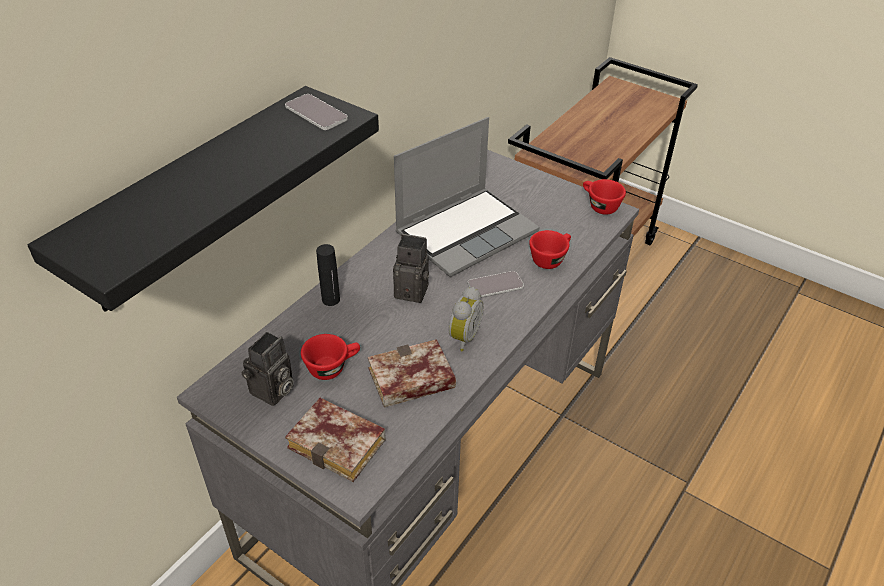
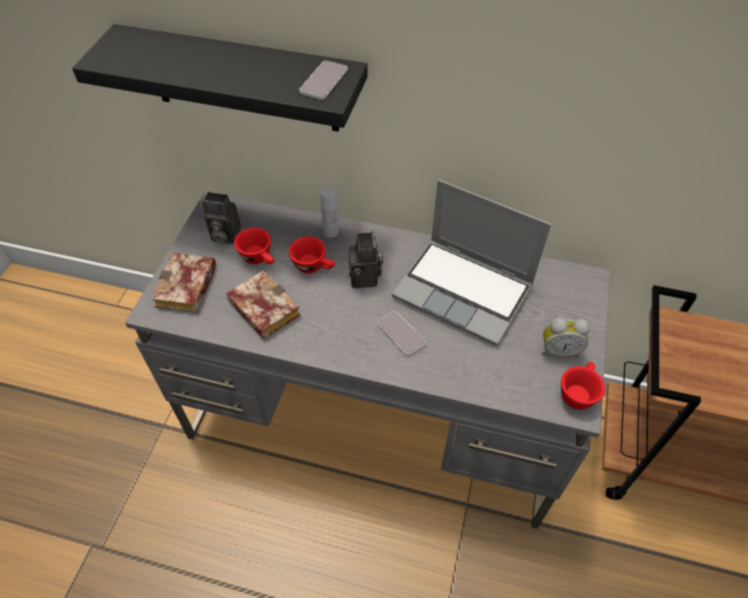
camera: 70 degrees right, 10 degrees up
(331, 299) = (330, 232): black bottle -> white bottle
(462, 337) = (324, 328): alarm clock -> alarm clock (559, 349)
(550, 258) = (462, 367): red cup -> red cup (314, 266)

